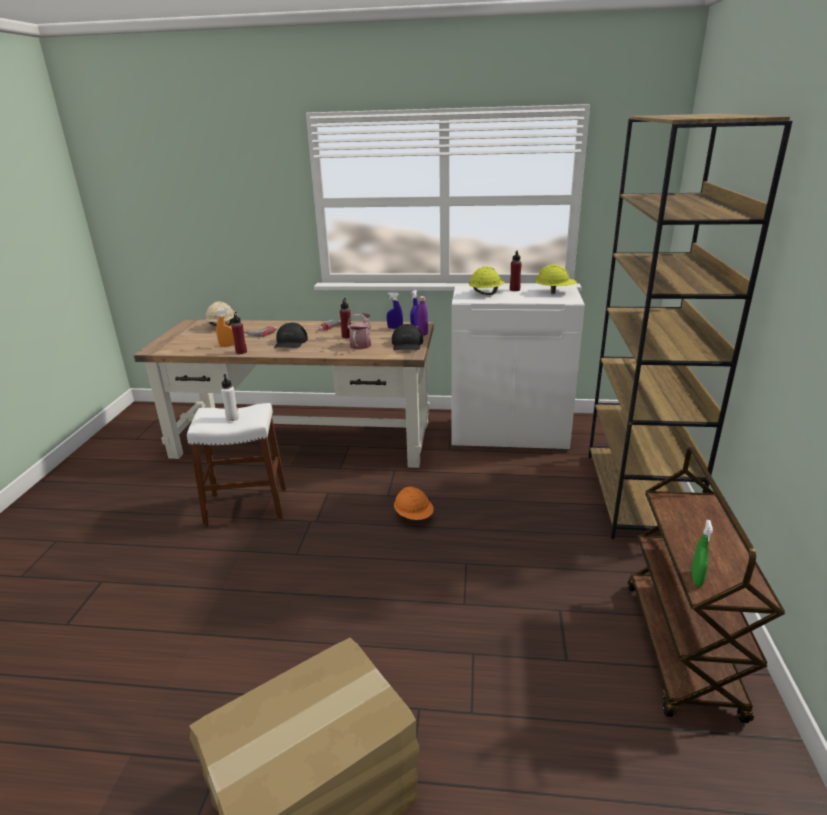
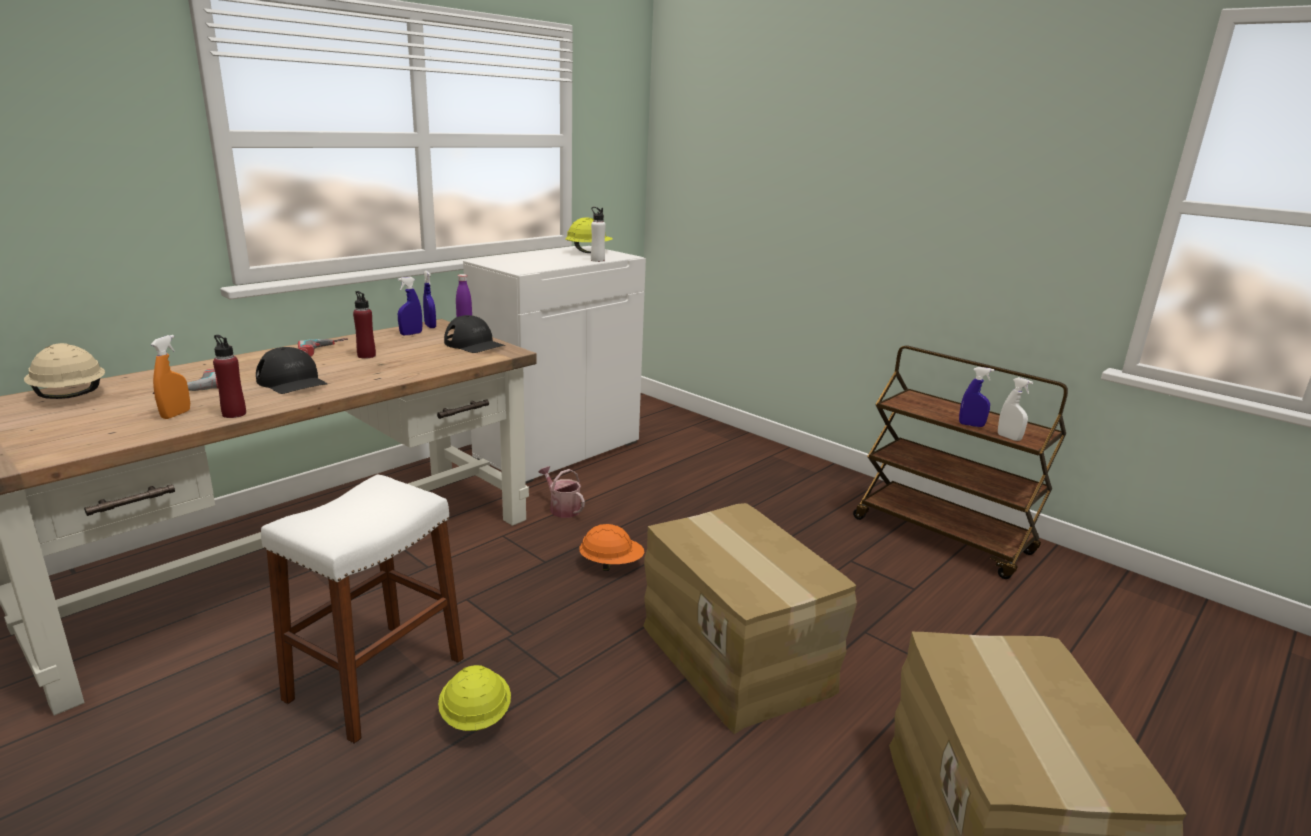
camera: 55 degrees left, 5 degrees down
(232, 418) = (370, 509): white bottle -> white bottle (597, 260)
(361, 344) = (412, 358): watering can -> watering can (562, 508)
(379, 606) = (738, 657): none -> cardboard box
(486, 293) = (525, 262): yellow hard hat -> yellow hard hat (475, 717)
(514, 289) = (543, 255): red bottle -> none
(637, 495) = (746, 453): brown bookcase -> none
(685, 549) = (971, 425): none -> blue spray bottle
(696, 579) = (1009, 437): green spray bottle -> white spray bottle

